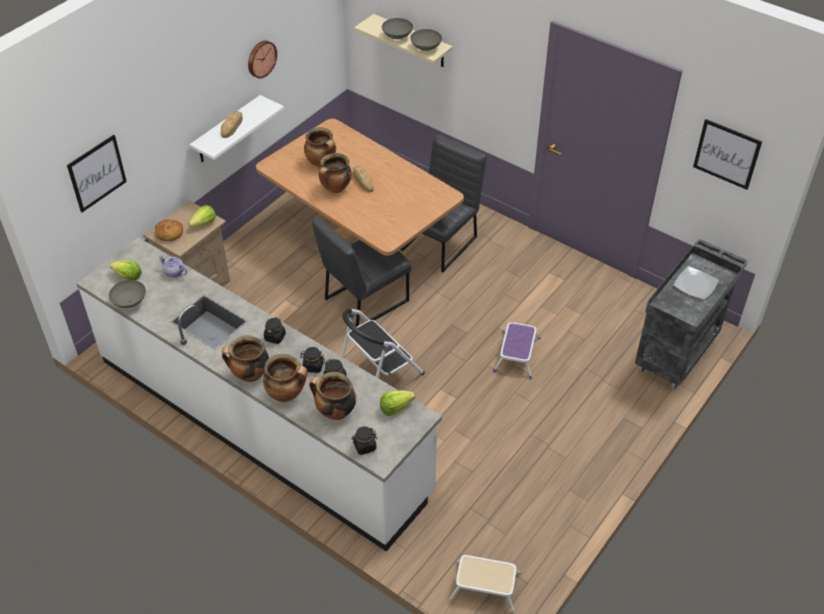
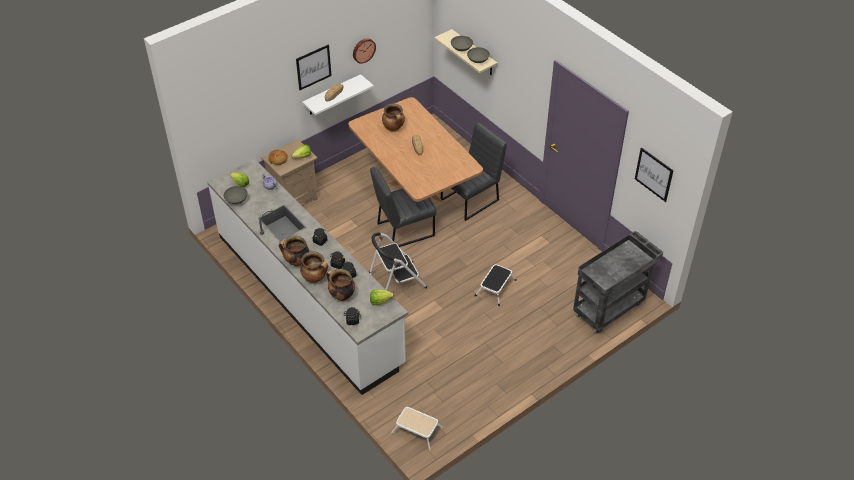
camera: 15 degrees right, 0 degrees up
(97, 173) = (233, 113): picture -> picture (313, 67)
(335, 189) = (396, 148): cooking pot -> none
(517, 354) = (496, 288): purple step ladder -> black step ladder
(695, 284) = (620, 262): plate -> none

